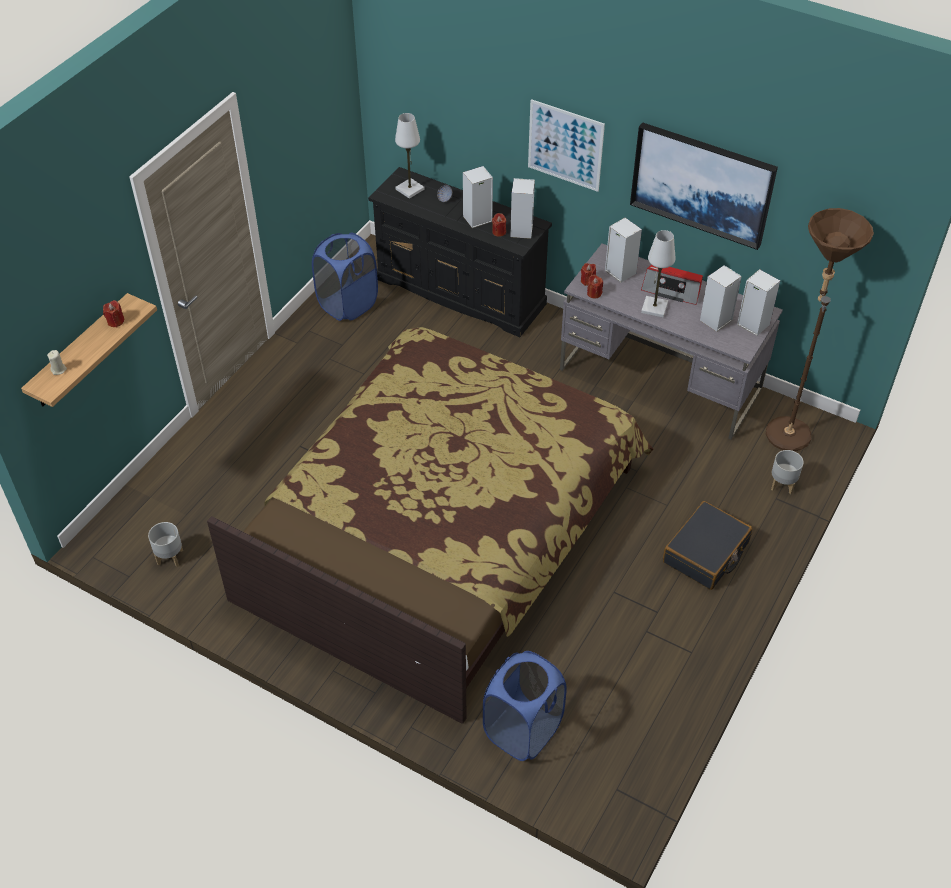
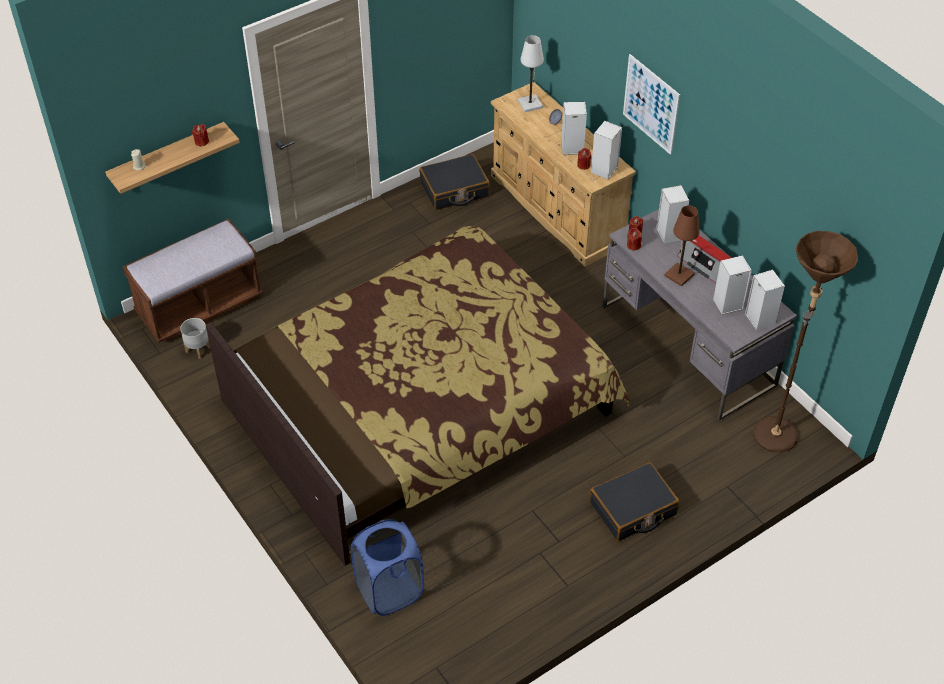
camera: 25 degrees right, 0 degrees up
(145, 510) = (199, 306): none -> brown bench
(348, 304) = (454, 190): blue laundry basket -> black suitcase
(461, 291) = (557, 210): black dresser -> beige dresser
(654, 308) = (679, 275): white table lamp -> brown table lamp
(702, 184) = (746, 175): picture -> none
(782, 484) = (741, 477): grey planter -> none

